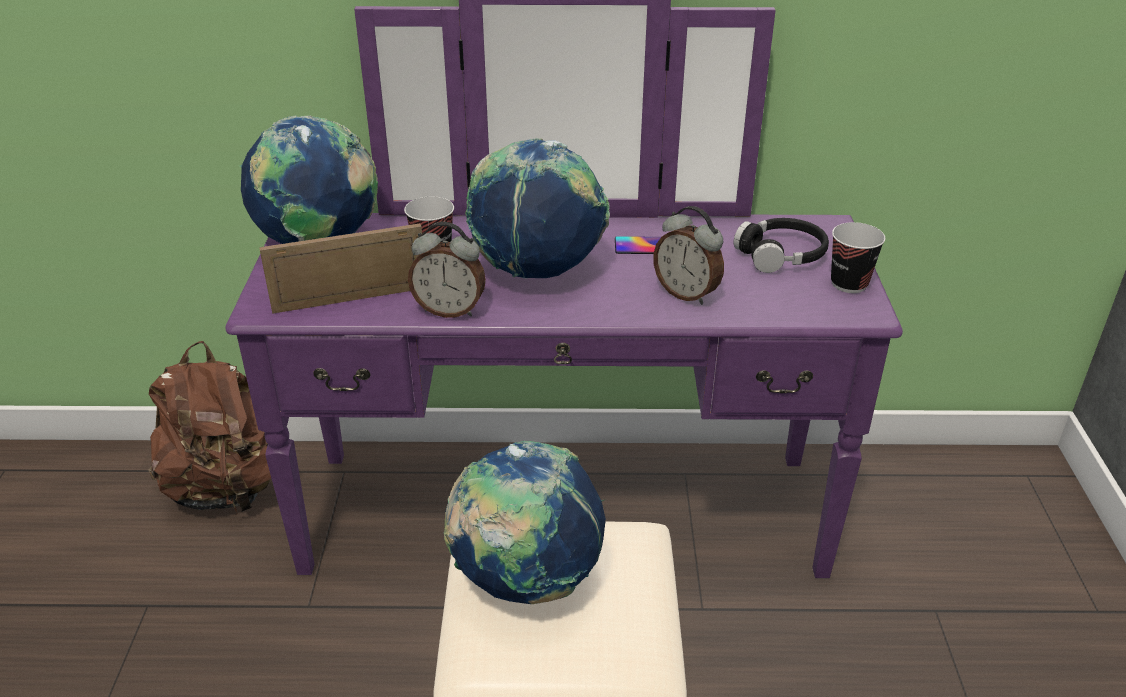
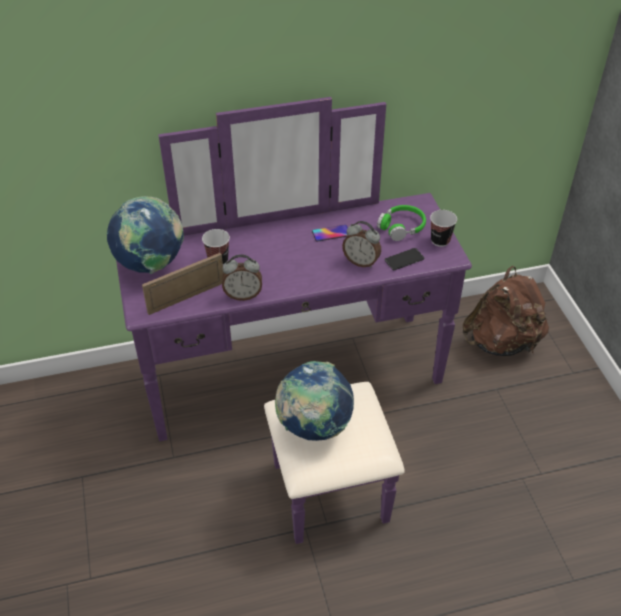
camera: 15 degrees left, 10 degrees up
(226, 489) = (94, 400): brown backpack -> brown backpack (501, 342)
(537, 272) = (279, 261): globe -> none
(770, 302) = (404, 259): none -> phone
(781, 255) = (402, 227): black headphones -> green headphones

